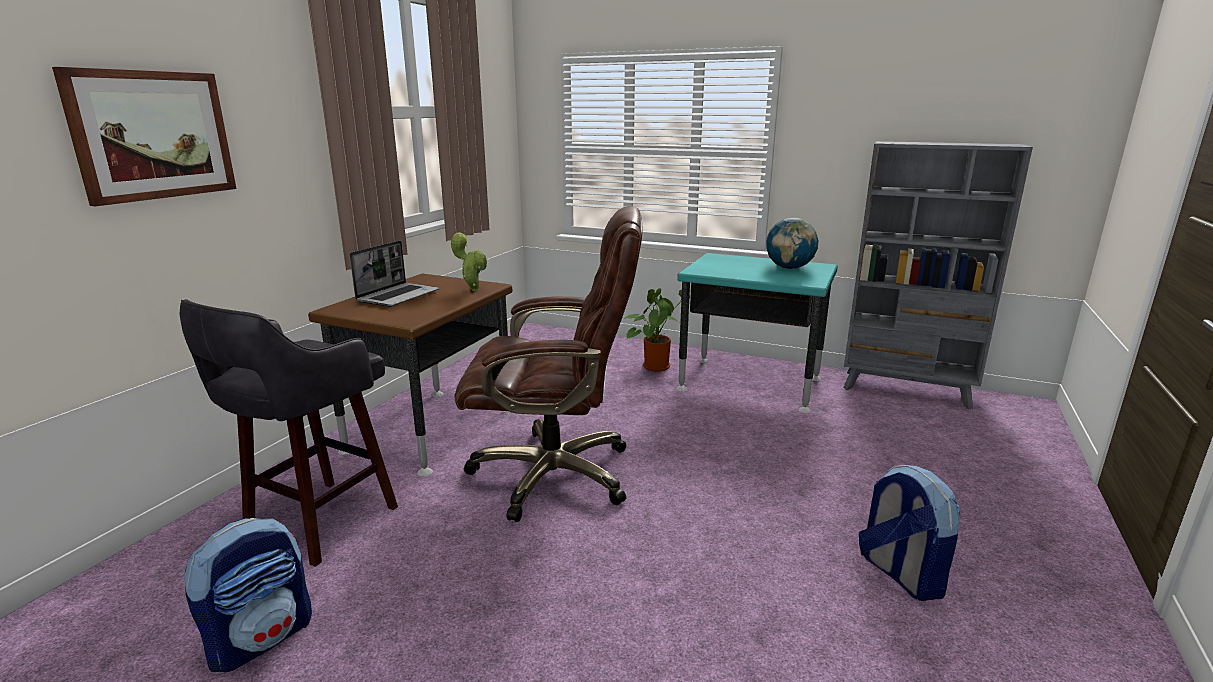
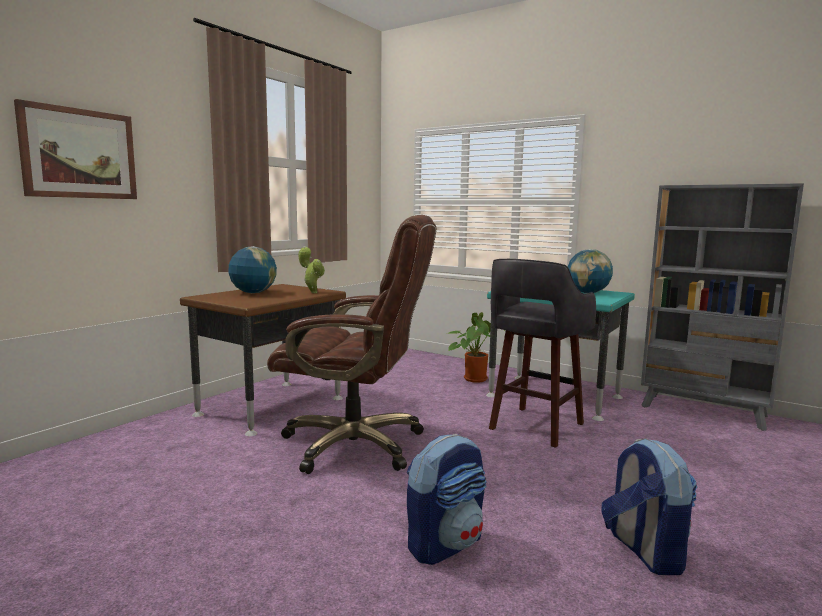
camera: 10 degrees right, 10 degrees down
(262, 638) = (69, 529): backpack -> backpack (445, 544)
(317, 525) = (151, 460): grey stool -> grey stool (534, 428)
(398, 296) = (253, 293): laptop -> globe

